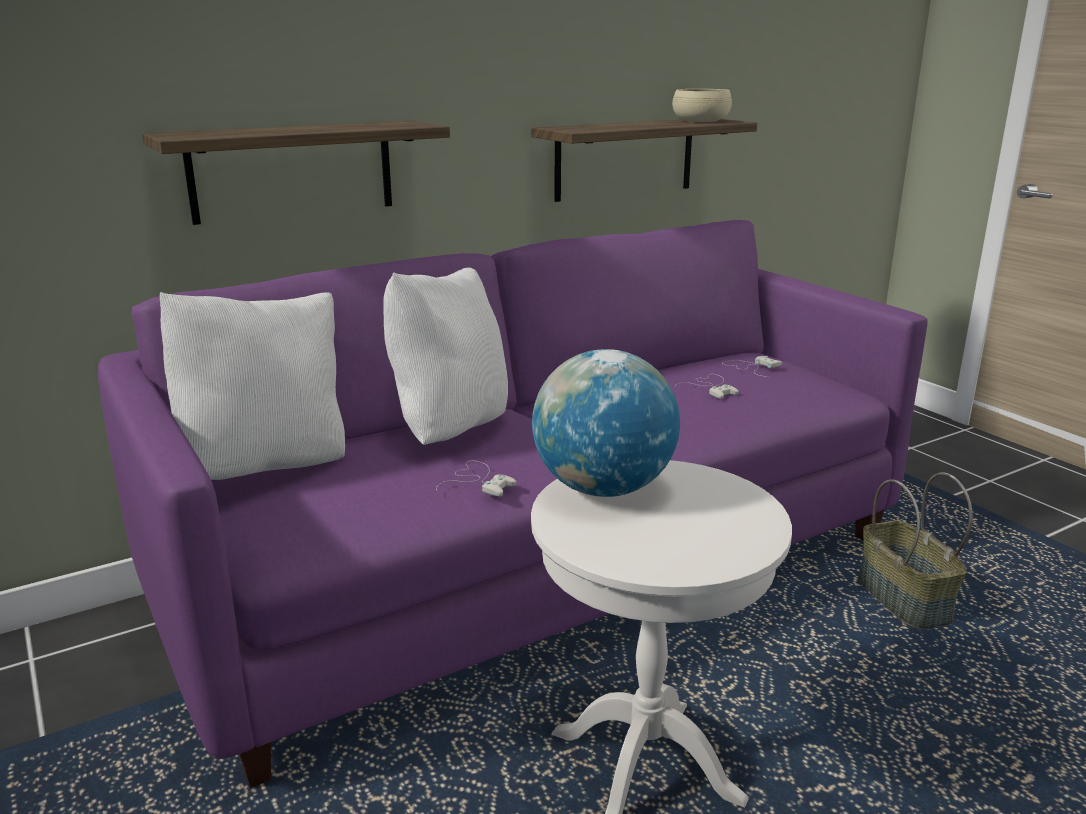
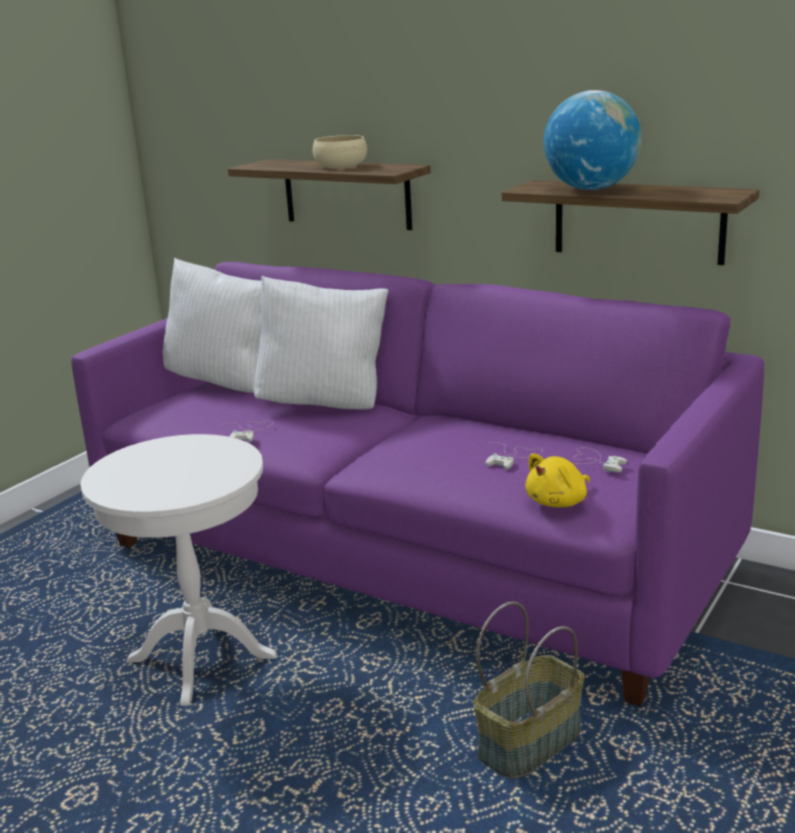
camera: 65 degrees right, 0 degrees up
(603, 488) = (197, 447): globe -> globe (591, 189)
(701, 121) = (702, 192): beige bowl -> beige bowl (341, 166)
(813, 396) = (559, 502): none -> yellow plush toy

